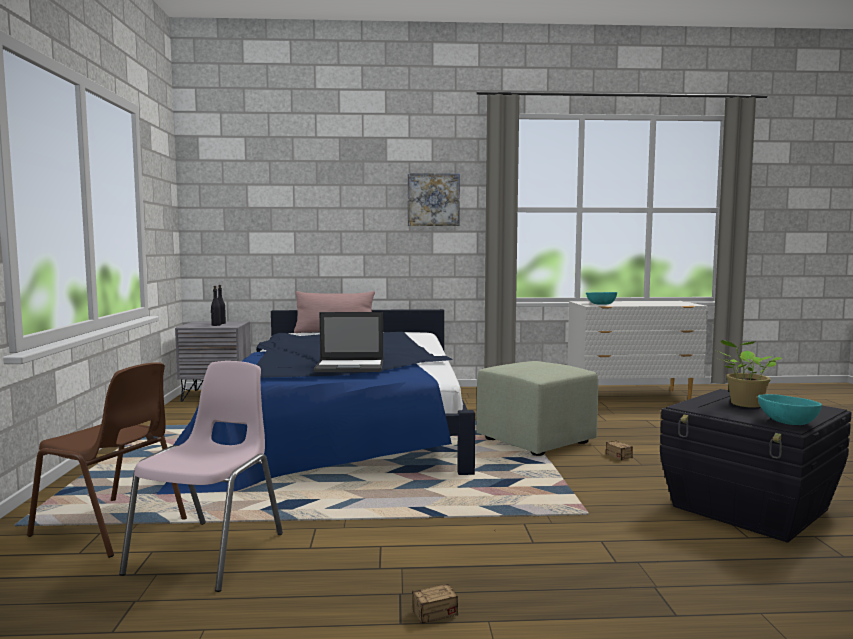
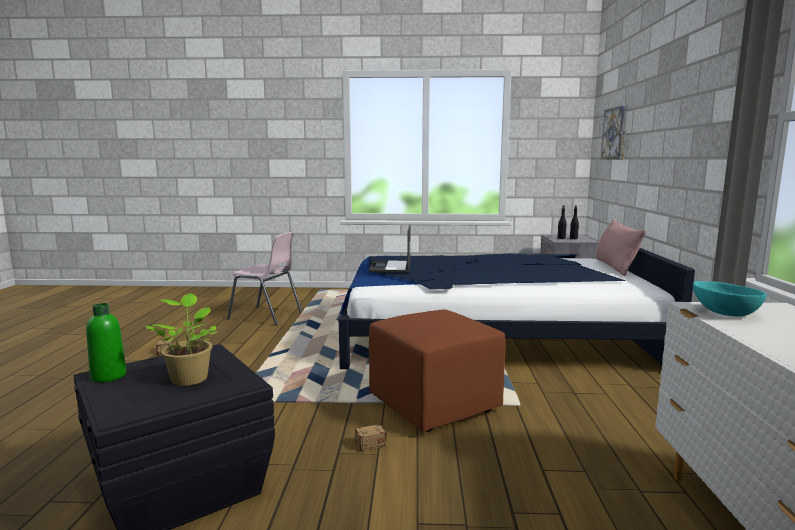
camera: 95 degrees right, 5 degrees up
(111, 528) = (307, 301): brown chair -> none
(433, 200) = (709, 112): picture -> picture (615, 133)
(535, 441) = (432, 404): green ottoman -> brown ottoman
(787, 422) = (108, 376): turquoise bowl -> green bottle

